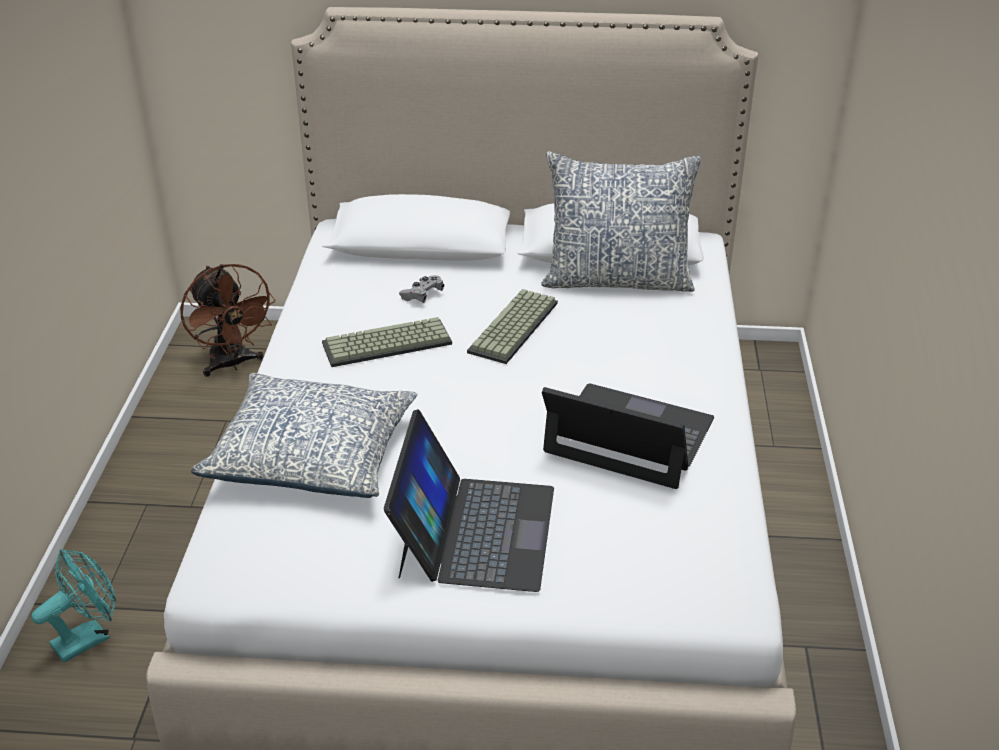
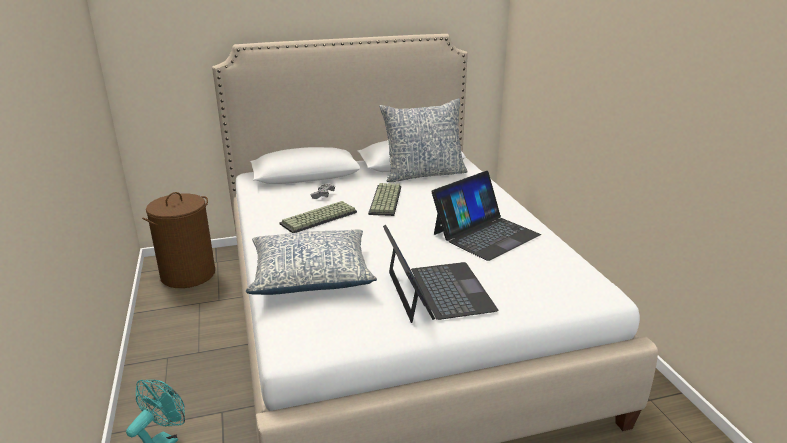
camera: 20 degrees left, 10 degrees down
(232, 364) = (188, 274): brown fan -> brown laundry basket
(628, 436) = (485, 234): laptop -> laptop turned 135 degrees clockwise

